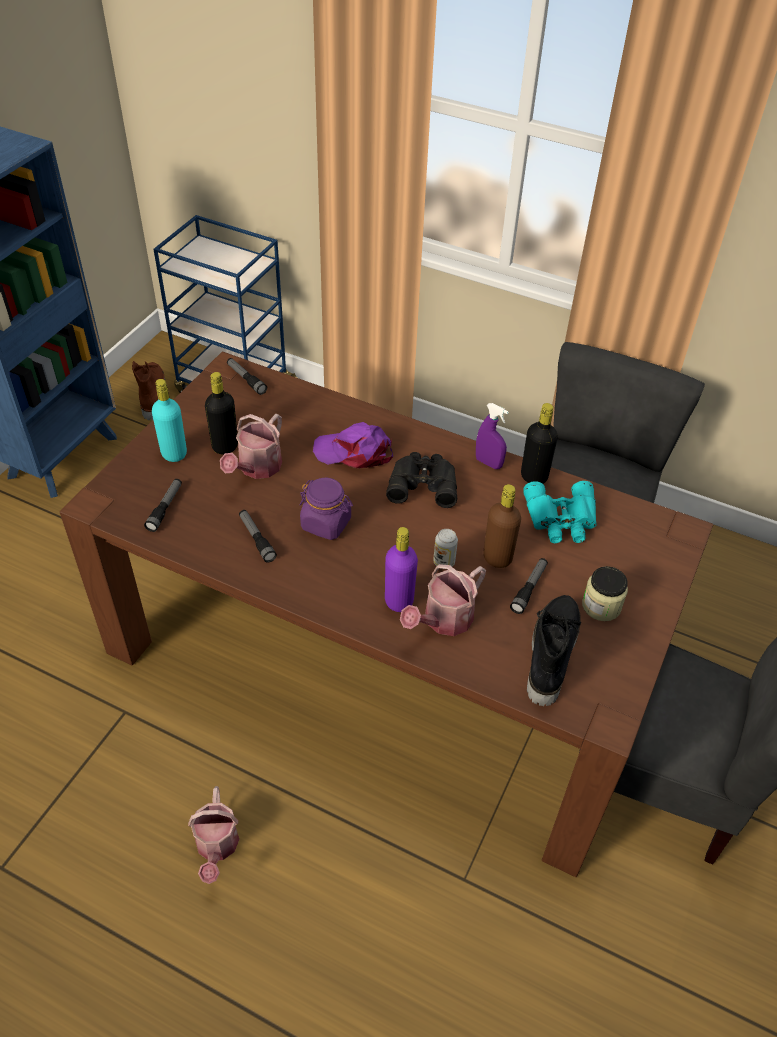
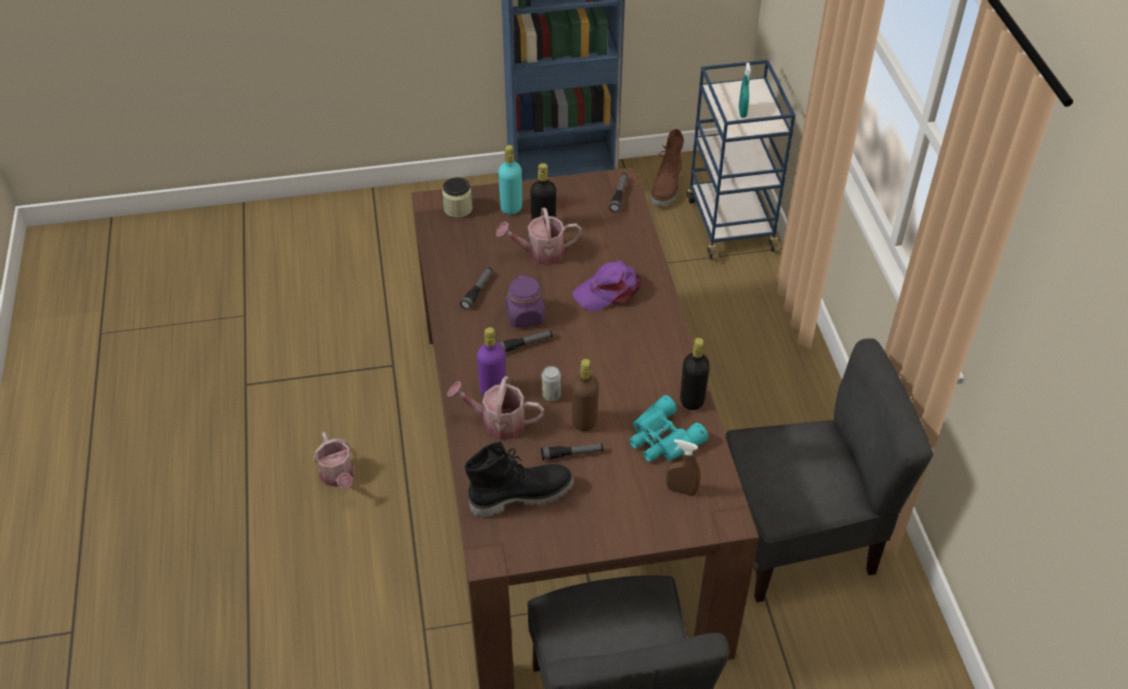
camera: 55 degrees right, 0 degrees up
(151, 396) = (667, 188): brown boot -> brown boot turned 150 degrees clockwise
(165, 508) = (460, 234): flashlight -> flashlight (524, 344)
(217, 847) = (338, 477): watering can -> watering can turned 75 degrees counterclockwise
(222, 267) = (742, 112): none -> turquoise spray bottle
(354, 452) = (608, 291): purple cap -> purple cap turned 90 degrees counterclockwise
(423, 483) = (617, 343): black binoculars -> none
(488, 463) = (678, 368): purple spray bottle -> none
(601, 606) = (595, 504): jar -> jar (458, 208)
(628, 540) = (681, 490): none -> brown spray bottle

